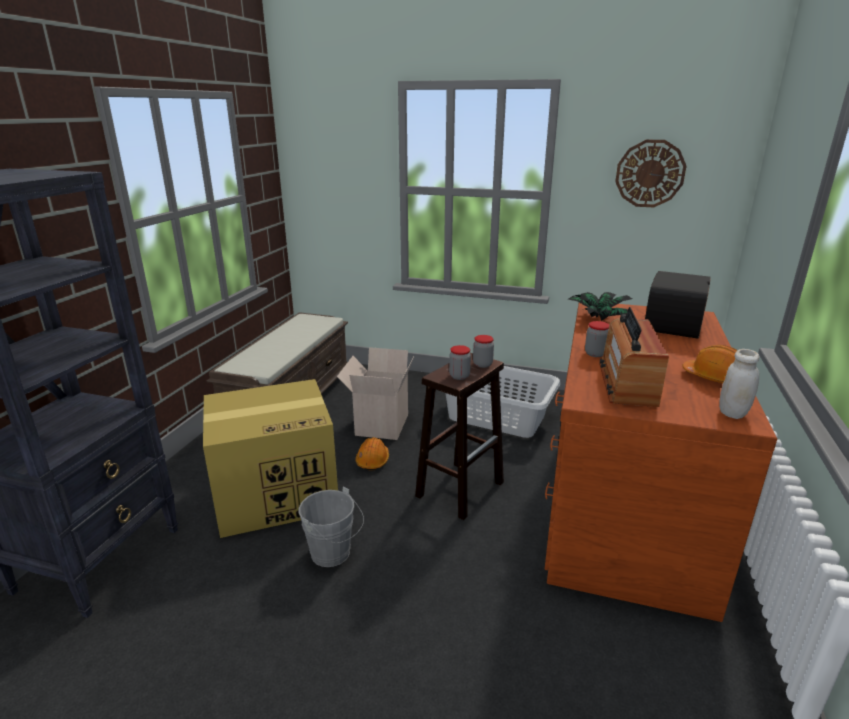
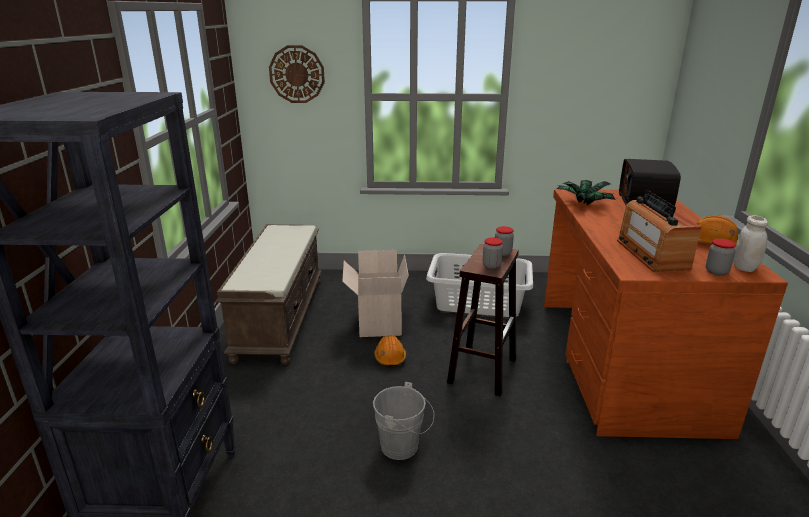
camera: 15 degrees left, 0 degrees up
(278, 493) = (316, 401): cardboard box -> none
(595, 354) = (607, 233): jar -> jar (716, 271)
(650, 173) = (593, 75): wall clock -> wall clock (297, 74)

